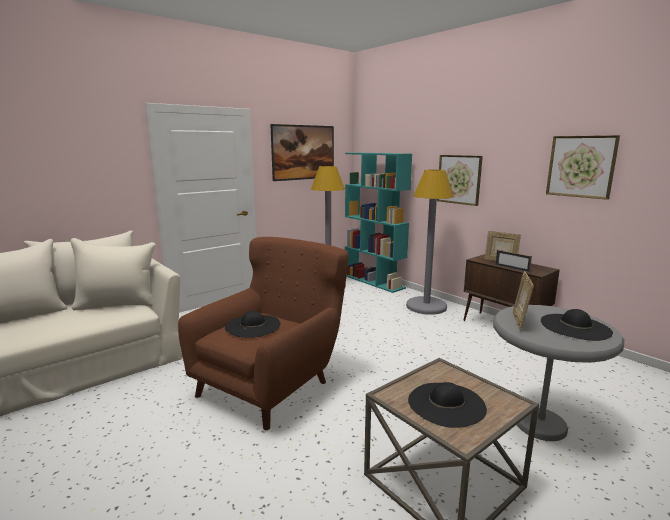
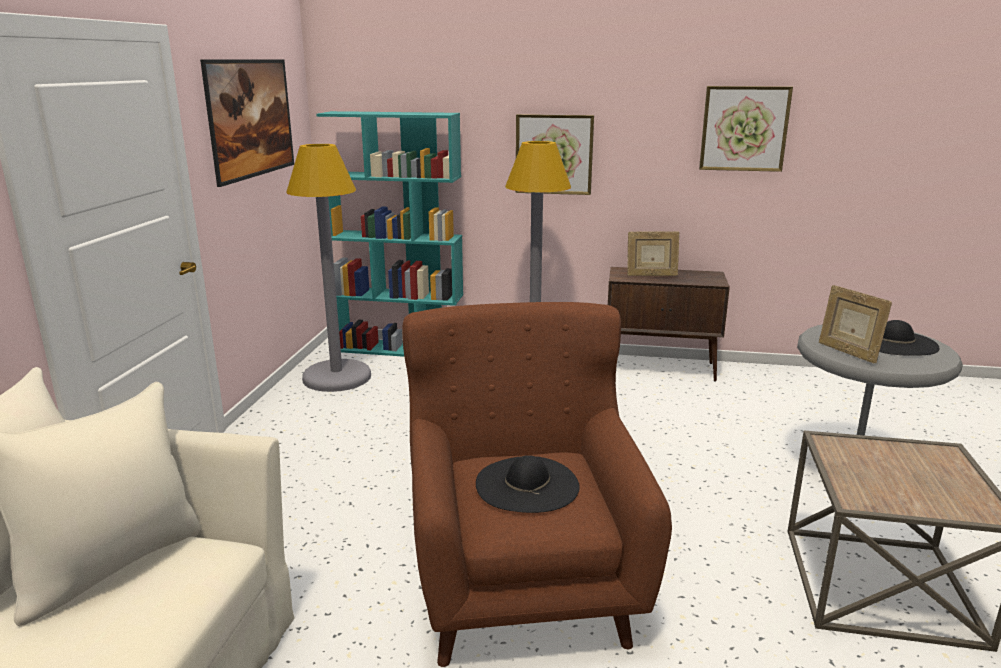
camera: 40 degrees left, 5 degrees up
(446, 404) = (912, 483): black hat -> none
(512, 268) = (681, 282): picture frame -> none

